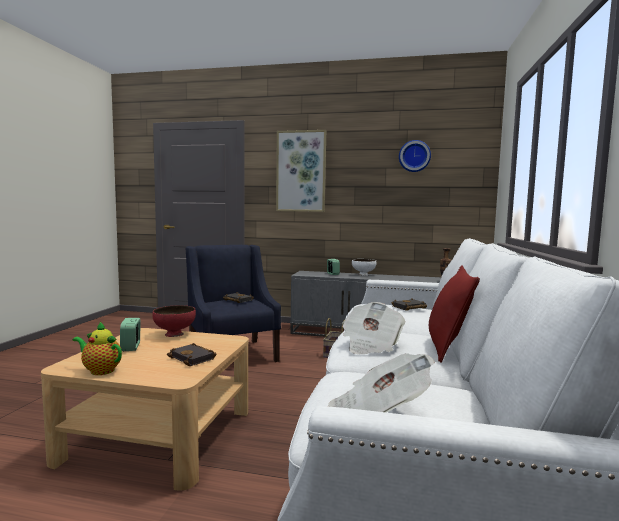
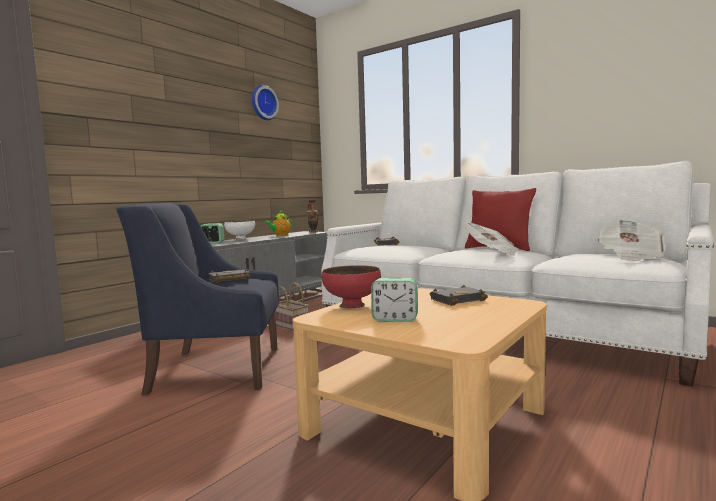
camera: 65 degrees left, 0 degrees up
(100, 370) = (485, 327): teapot -> teapot (280, 235)
(301, 171) = (140, 101): picture -> none

